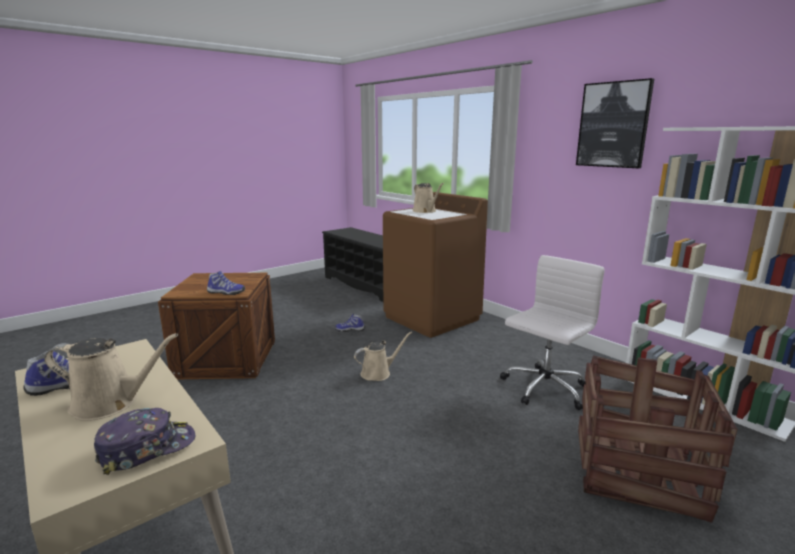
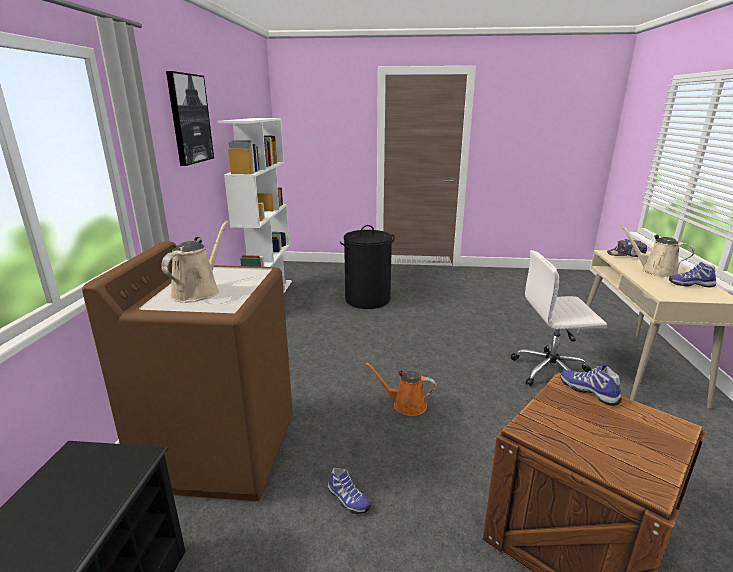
camera: 135 degrees left, 5 degrees up
(378, 373) = (406, 405): beige watering can -> orange watering can
(543, 389) = (320, 335): white office chair -> white office chair (551, 371)
(637, 471) = (367, 299): crate -> black laundry basket

